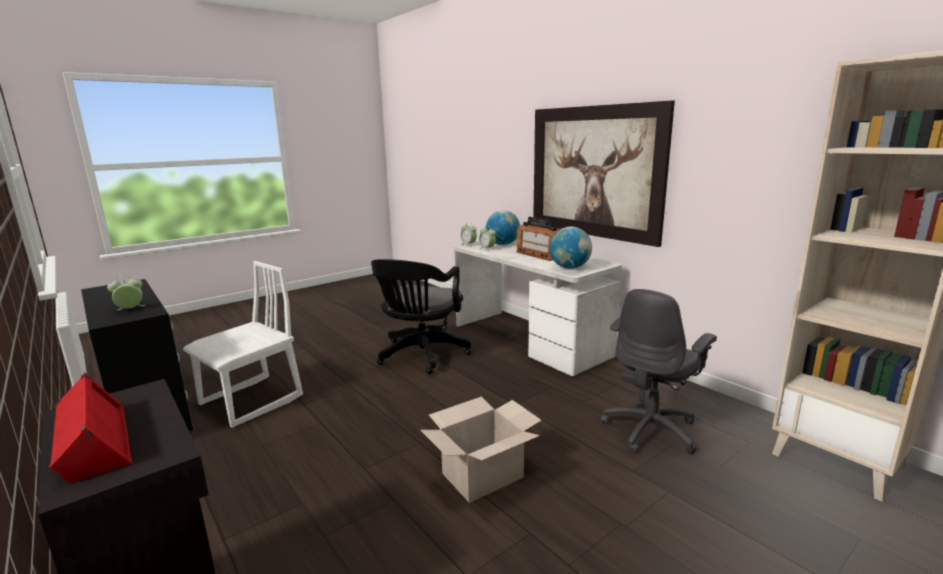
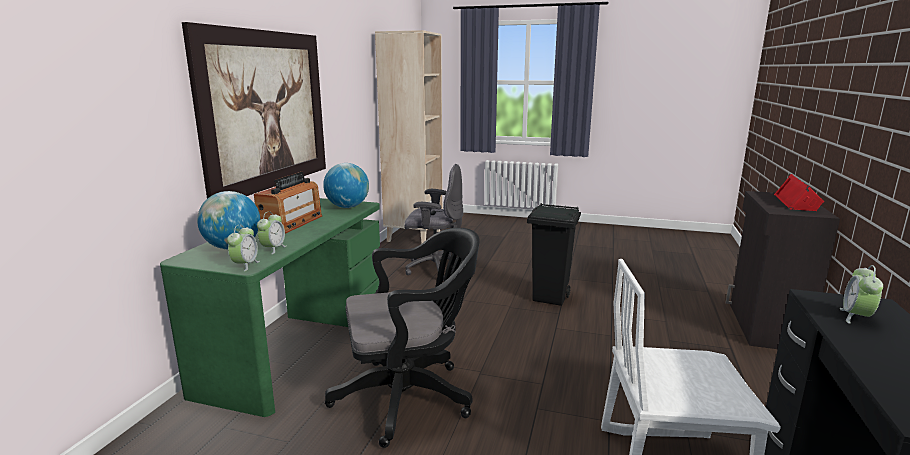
camera: 125 degrees left, 0 degrees up
(130, 309) = (856, 317): alarm clock -> alarm clock turned 90 degrees clockwise
(482, 476) = (550, 298): cardboard box -> black trash can
(529, 339) = (299, 341): white desk -> green desk

